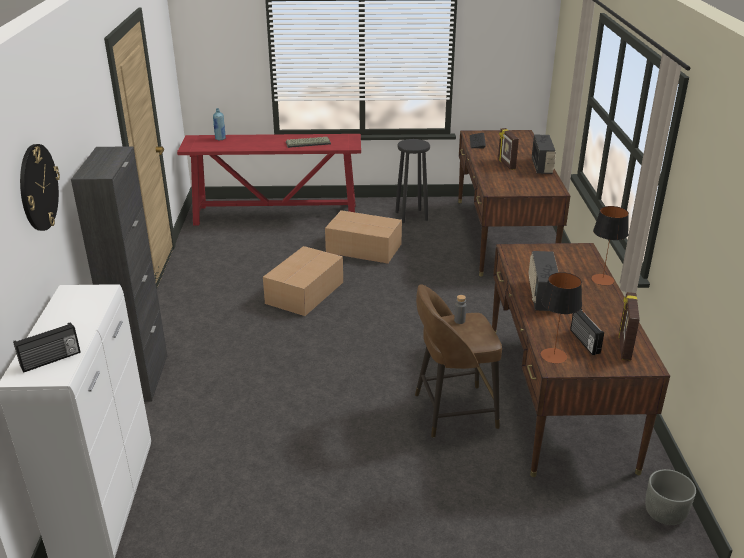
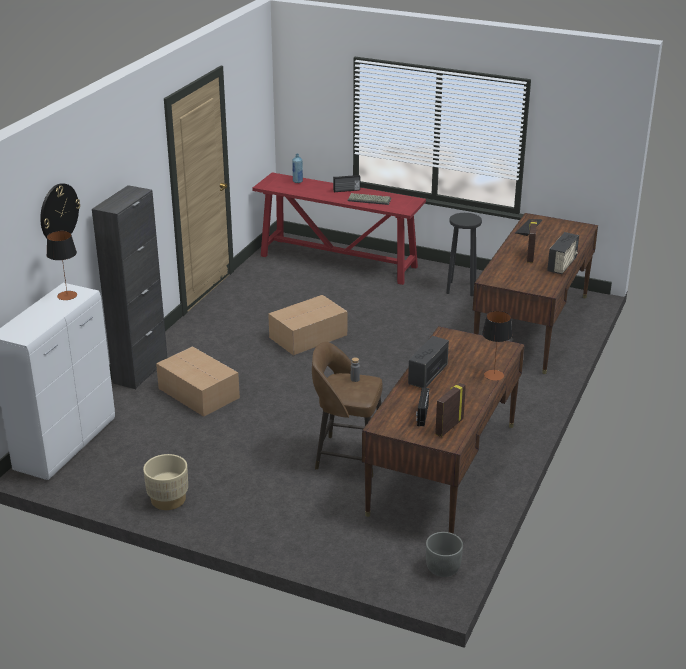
camera: 25 degrees right, 0 degrees up
(51, 360) = (26, 329): radio -> radio (346, 190)
(293, 535) = (168, 499): none -> beige planter
(364, 248) = (391, 310): cardboard box -> cardboard box (199, 394)
(554, 355) = (387, 418): table lamp -> table lamp (67, 295)

